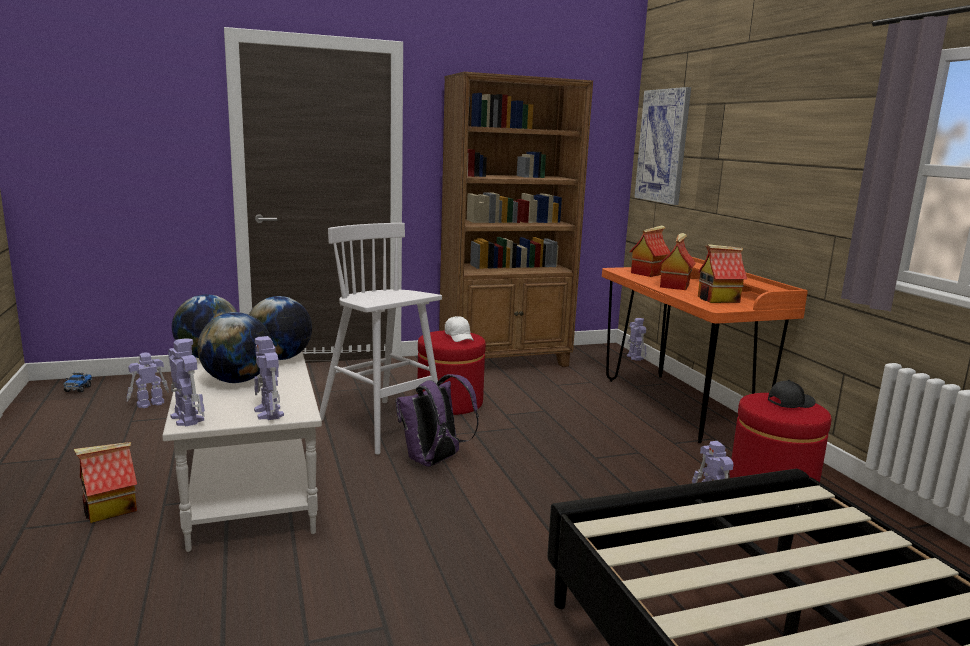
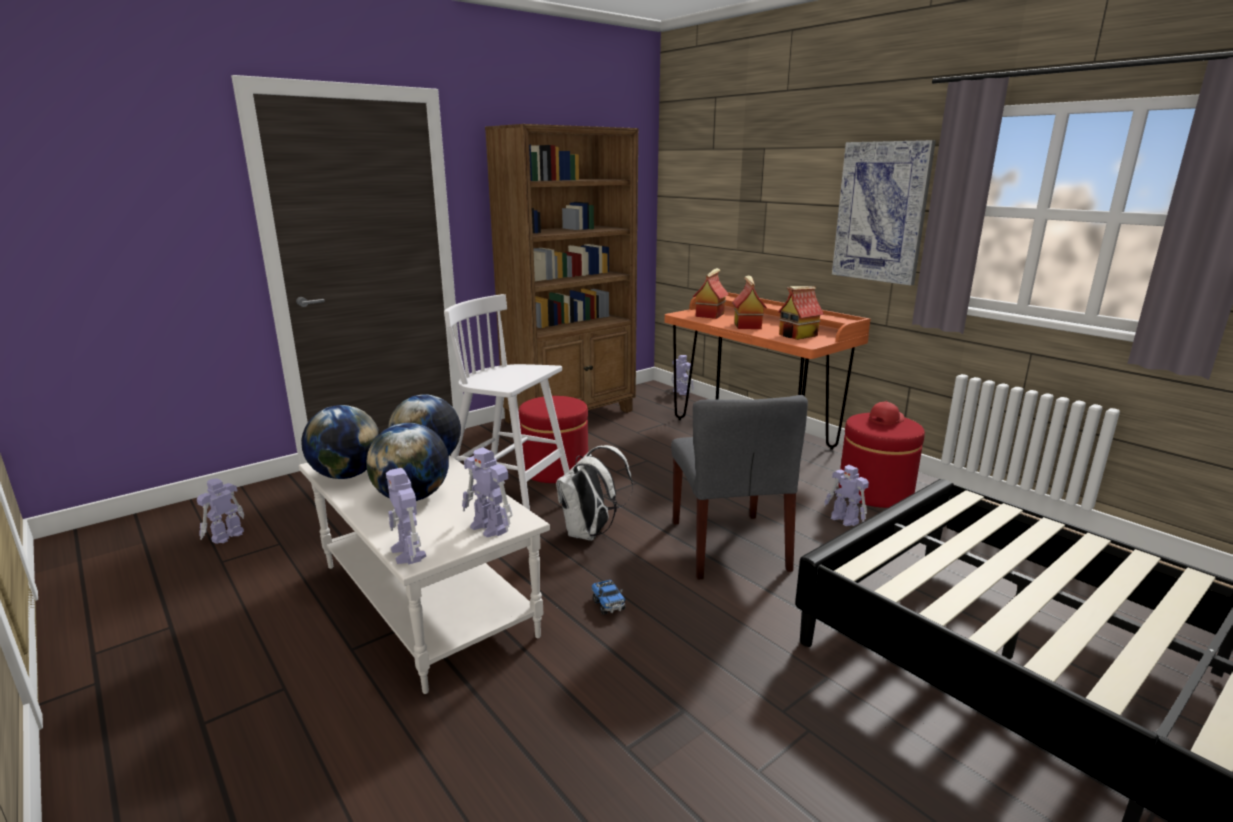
camera: 20 degrees left, 5 degrees up
(78, 389) = (114, 536): toy truck -> toy truck (608, 605)
(109, 510) = (292, 672): toy house -> none
(187, 418) = (408, 553): toy robot -> toy robot turned 150 degrees counterclockwise
(434, 461) = (590, 533): purple backpack -> white backpack
(459, 337) = (559, 403): white cap -> none
(559, 500) = (729, 545): none -> grey chair
(663, 146) = (694, 189): picture -> picture (881, 212)
(789, 402) = (885, 420): black cap -> red cap

